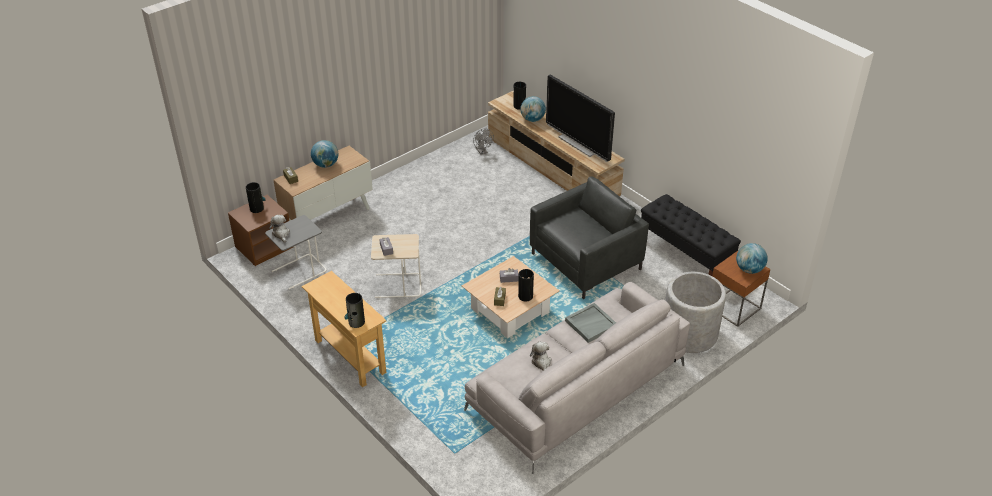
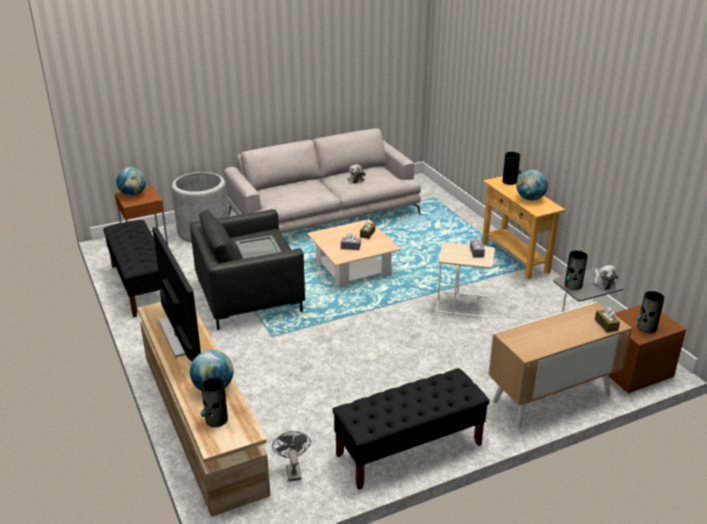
camera: 165 degrees left, 10 degrees down
(326, 165) = (557, 336): globe -> globe (530, 199)
(419, 171) = (409, 450): none -> black bench
(525, 296) = (341, 233): vase -> vase (573, 285)
(591, 324) = (300, 193): grey tray -> grey tray (258, 252)

